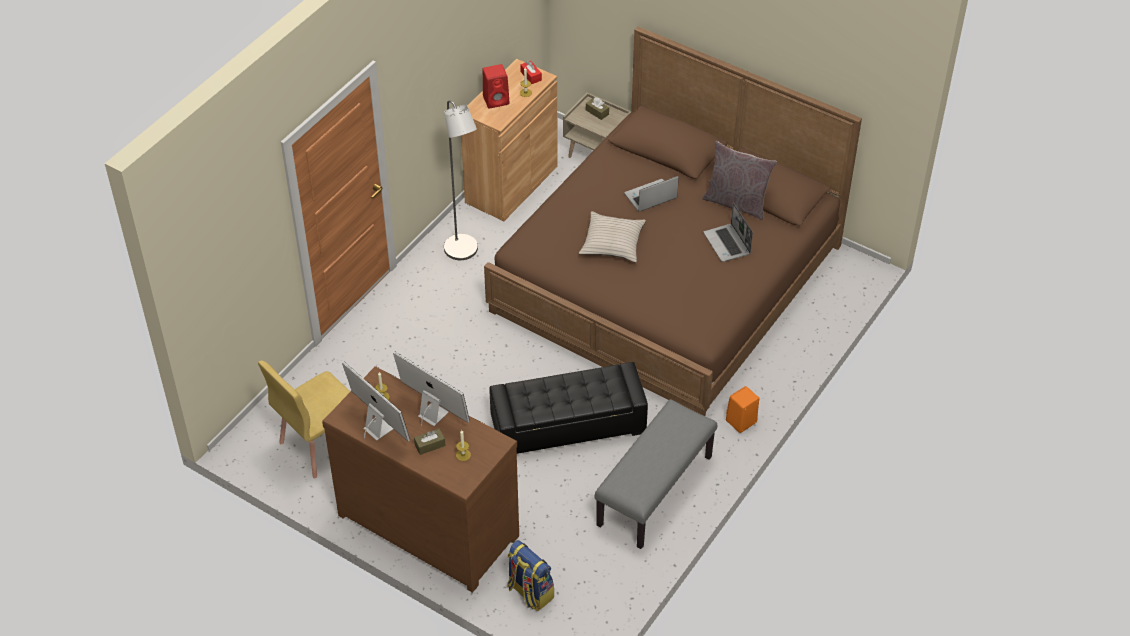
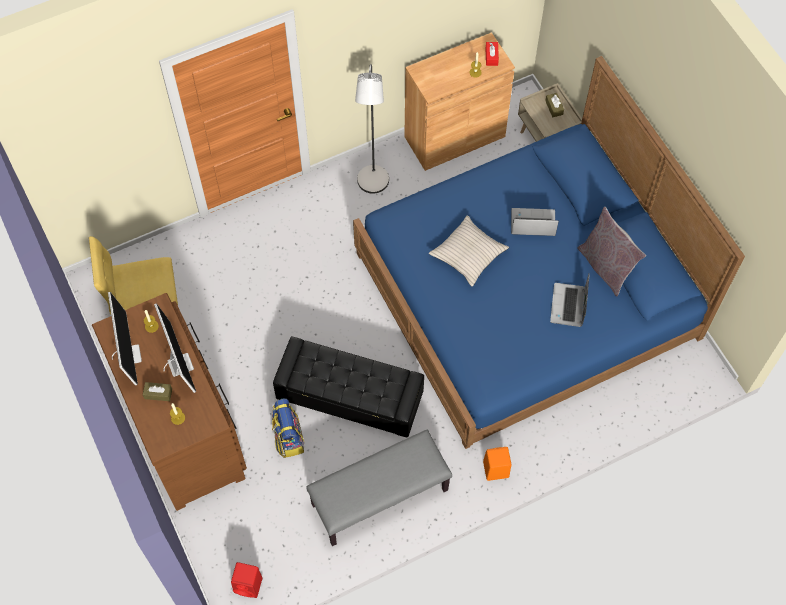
camera: 30 degrees right, 15 degrees up
(497, 100) = (445, 68): red speaker -> red speaker (249, 585)
(529, 592) = (220, 535): backpack -> backpack (288, 438)
(666, 277) = (526, 294): brown bed -> blue bed

